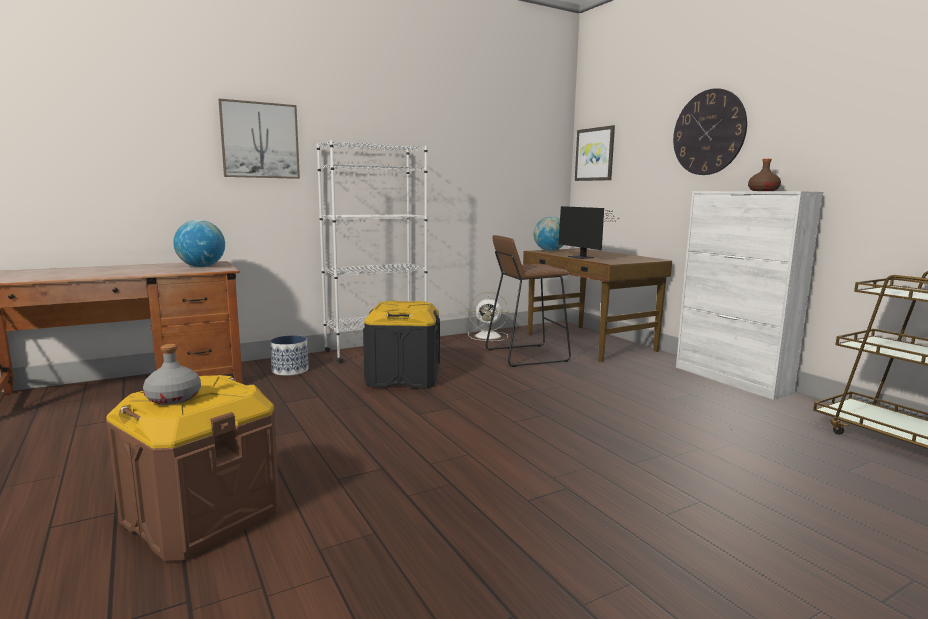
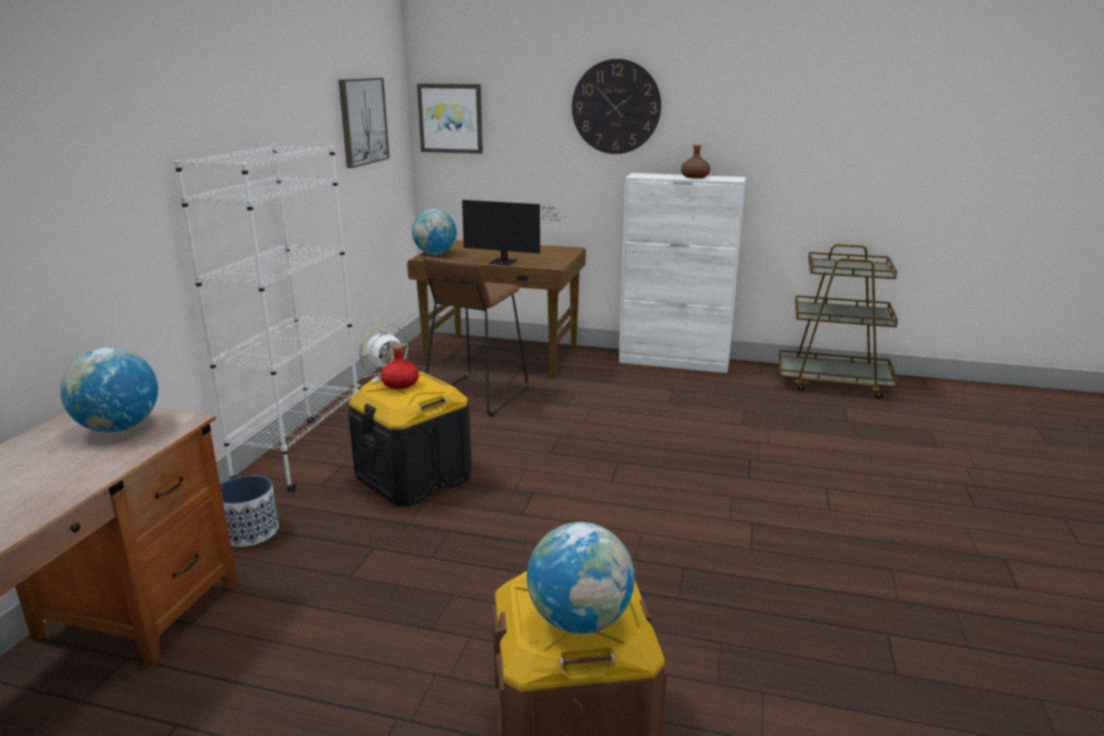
camera: 45 degrees left, 10 degrees up
(173, 398) = (580, 620): grey bottle -> globe
(260, 140) = (97, 172): picture -> picture (362, 121)
(404, 304) = (400, 384): none -> red bottle

